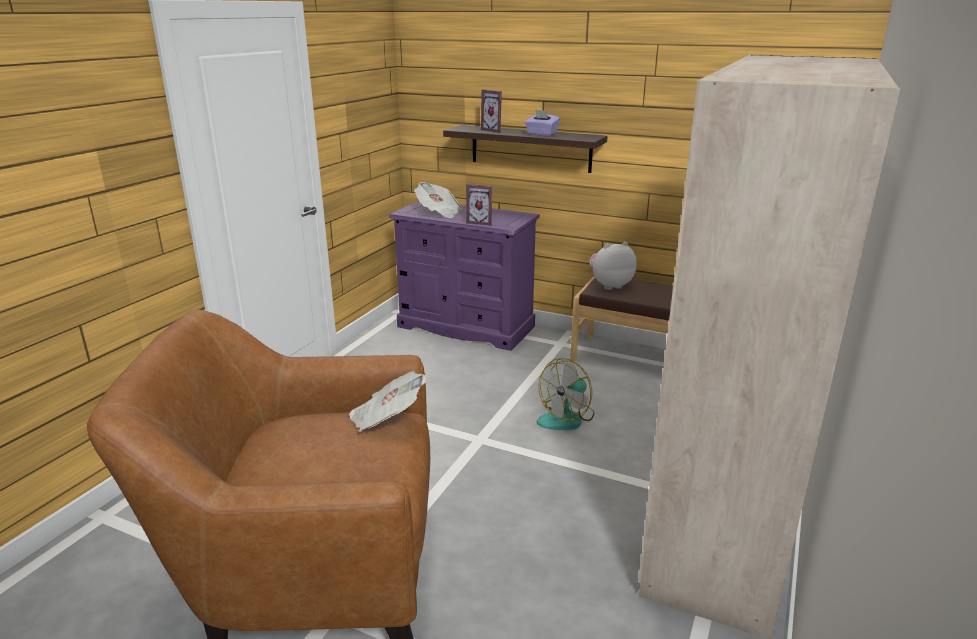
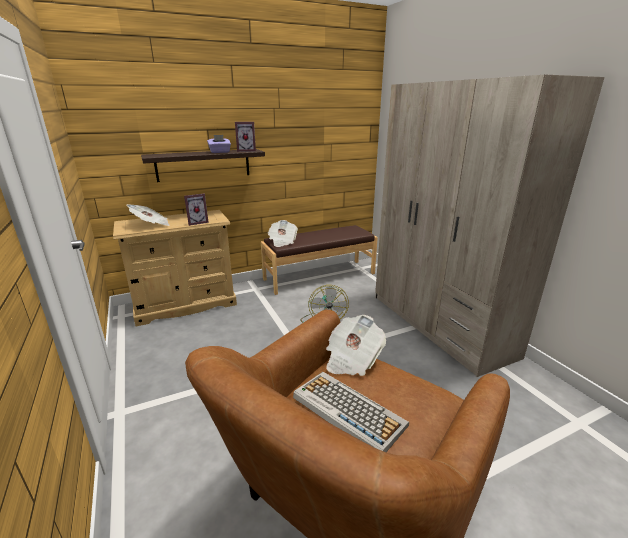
camera: 50 degrees left, 0 degrees up
(300, 445) = (347, 411): none -> keyboard
(466, 327) = (185, 304): purple dresser -> beige dresser
(495, 130) = (182, 154): picture frame -> picture frame (246, 151)
(610, 285) = (282, 241): plush toy -> newspaper

